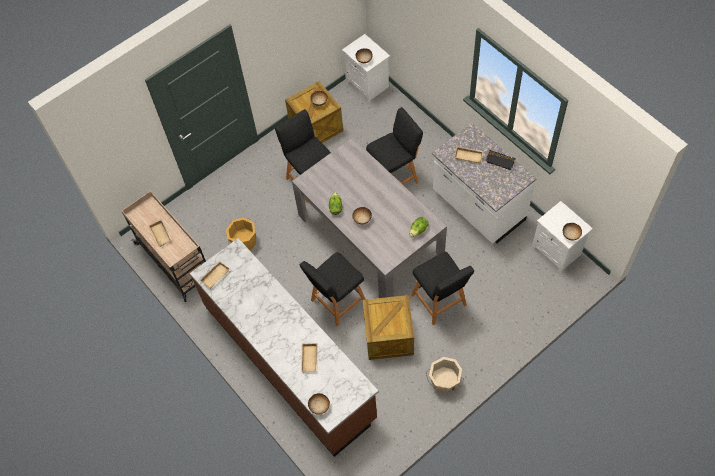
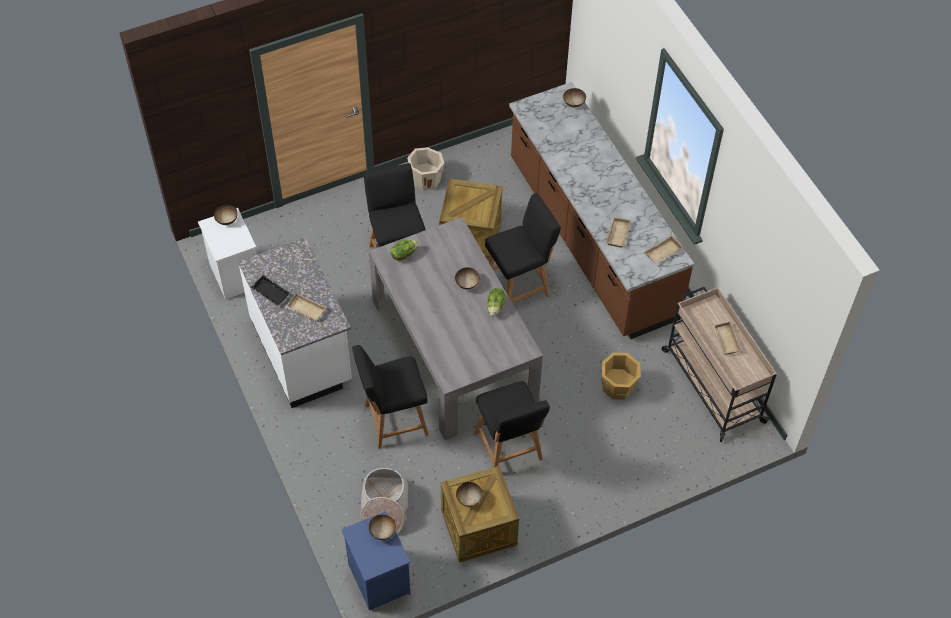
camera: 170 degrees left, 5 degrees down
(310, 359) = (572, 145): beige tray -> beige tray (617, 233)
(368, 84) = (377, 578): white nightstand -> blue nightstand
(380, 123) = (384, 507): none -> basket

